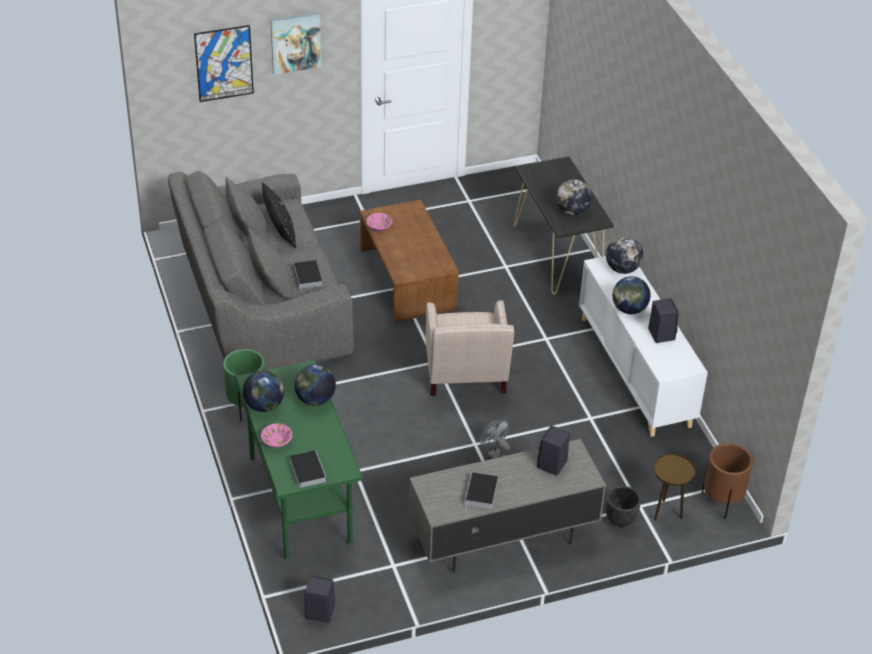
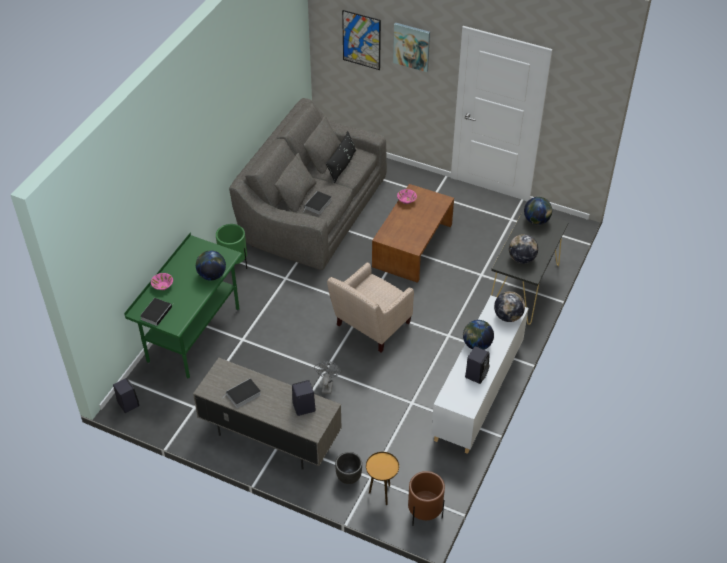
camera: 45 degrees right, 5 degrees up
(264, 406) = (183, 261): globe -> globe (536, 221)

